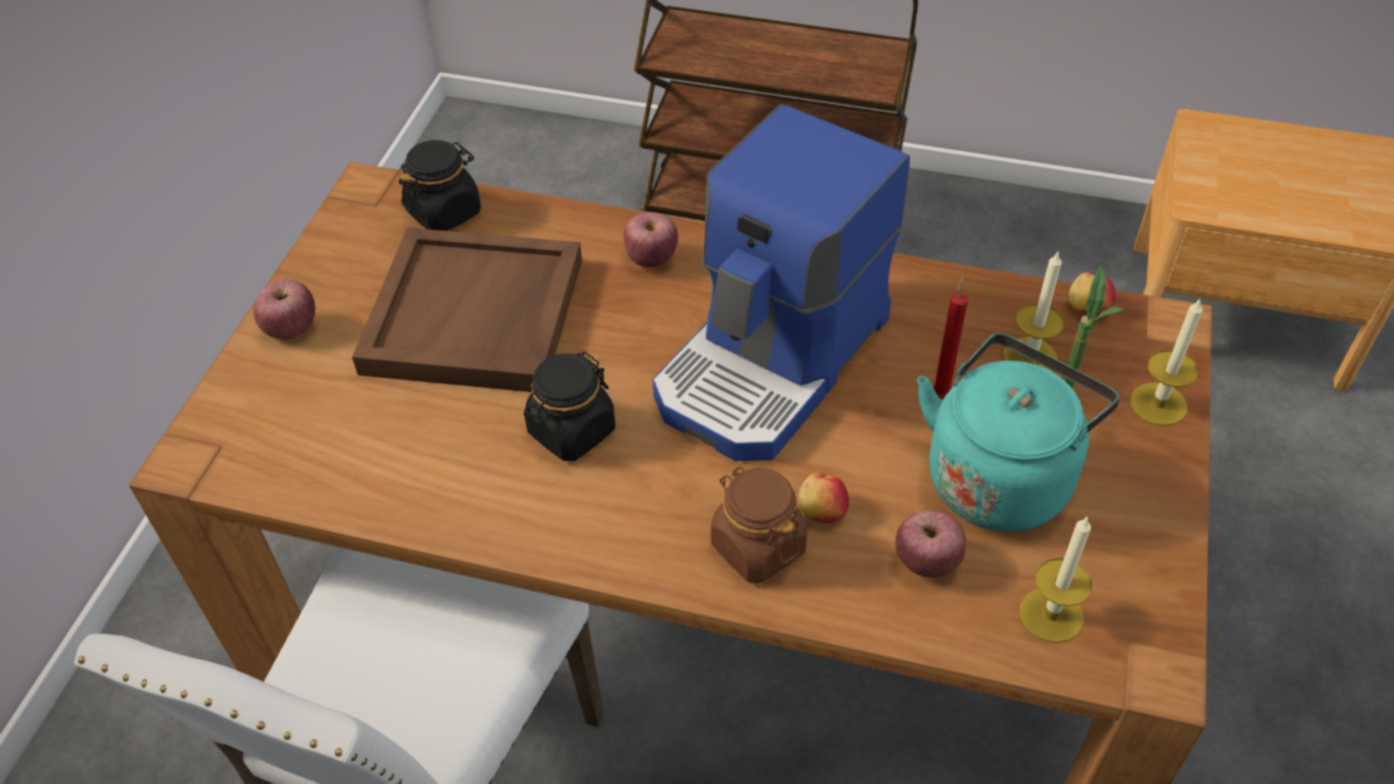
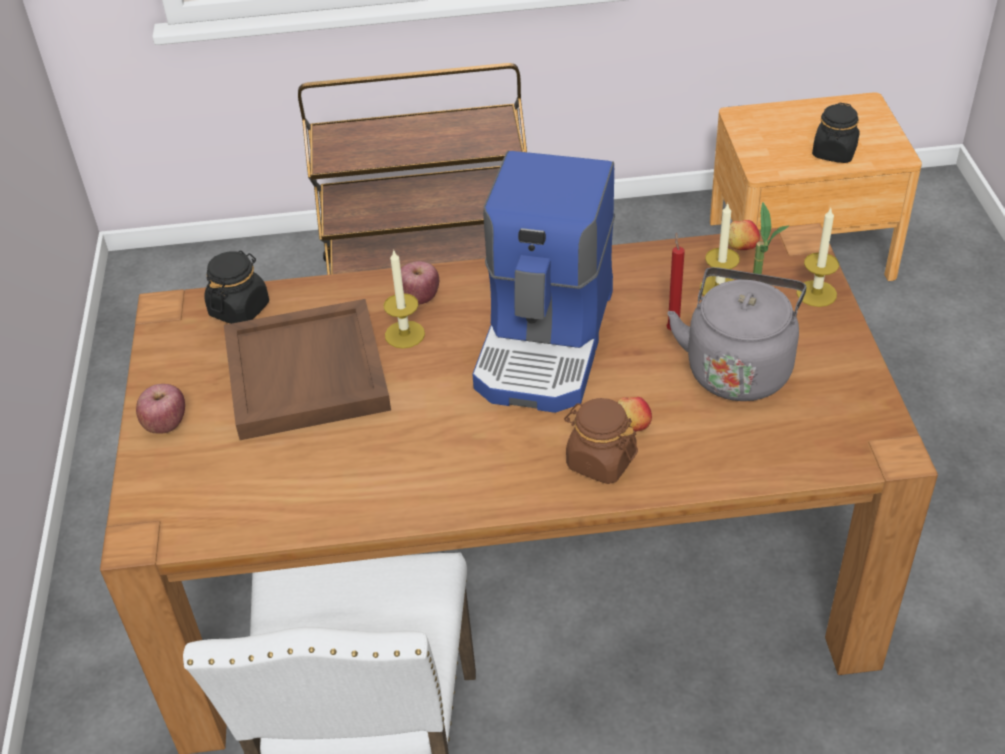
camera: 20 degrees left, 5 degrees down
(571, 431) = (426, 429): black jar -> black jar (834, 153)
(927, 562) = (718, 435): apple -> none
(1001, 476) = (738, 367): turquoise kettle -> grey kettle
(1051, 615) = (813, 441): candle -> candle (404, 334)

